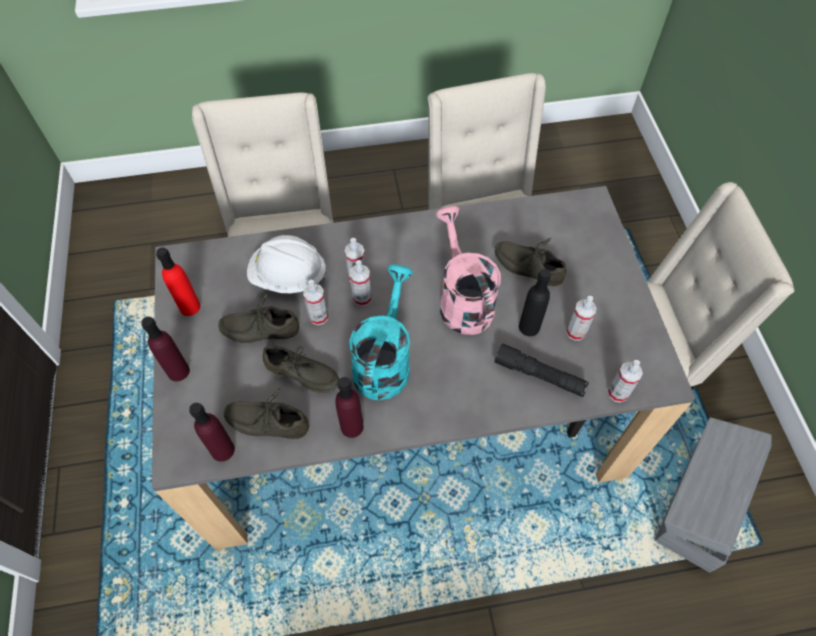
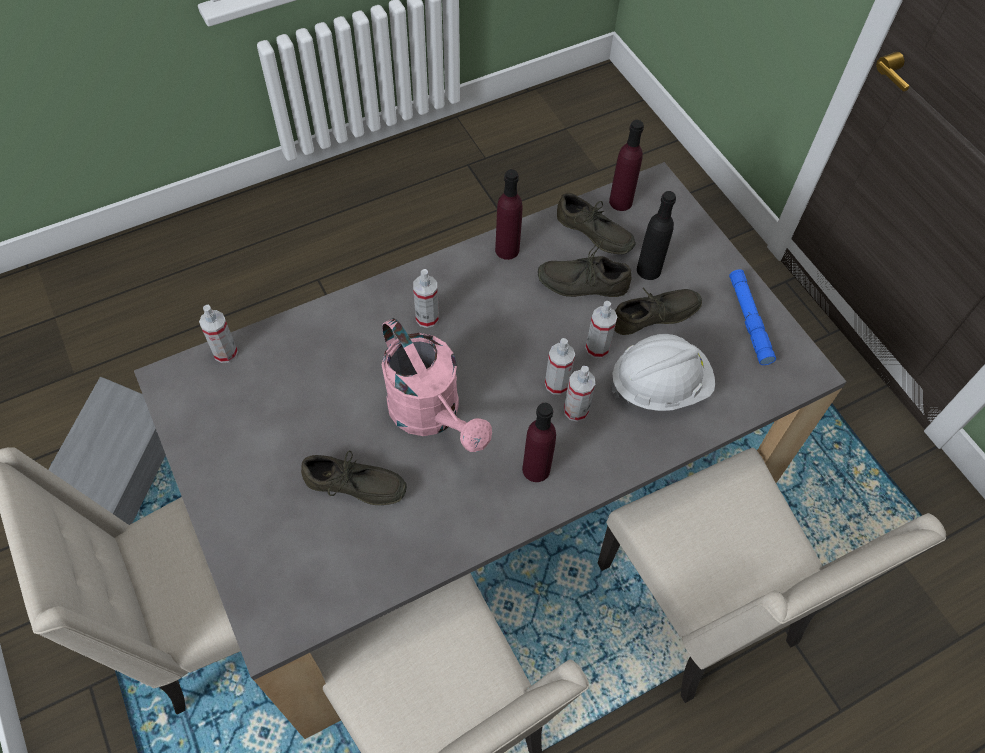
camera: 160 degrees right, 0 degrees up
(178, 371) = (711, 254): purple bottle -> purple bottle (536, 469)
(190, 307) = (749, 320): red bottle -> blue flashlight
(268, 420) = (592, 235): grey shoe -> grey shoe turned 45 degrees clockwise
(383, 361) = (501, 319): turquoise watering can -> none
(529, 327) = (340, 402): black bottle -> black bottle (648, 270)
(539, 375) = (318, 348): black flashlight -> none
(576, 332) = (280, 411): spray bottle -> spray bottle (427, 318)

